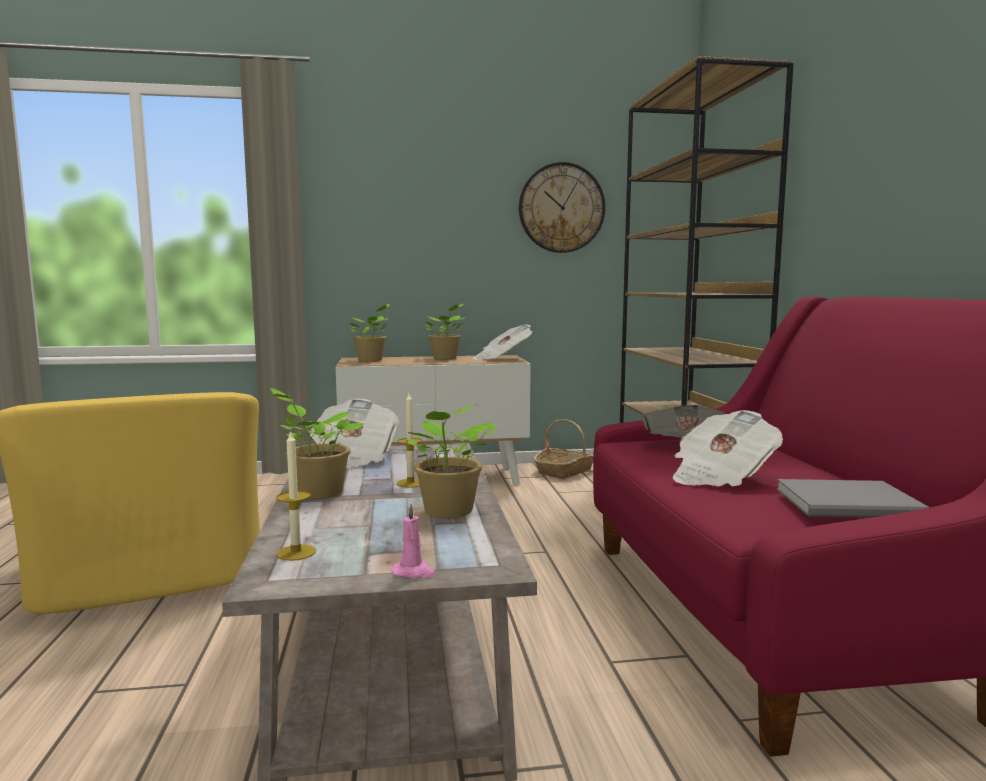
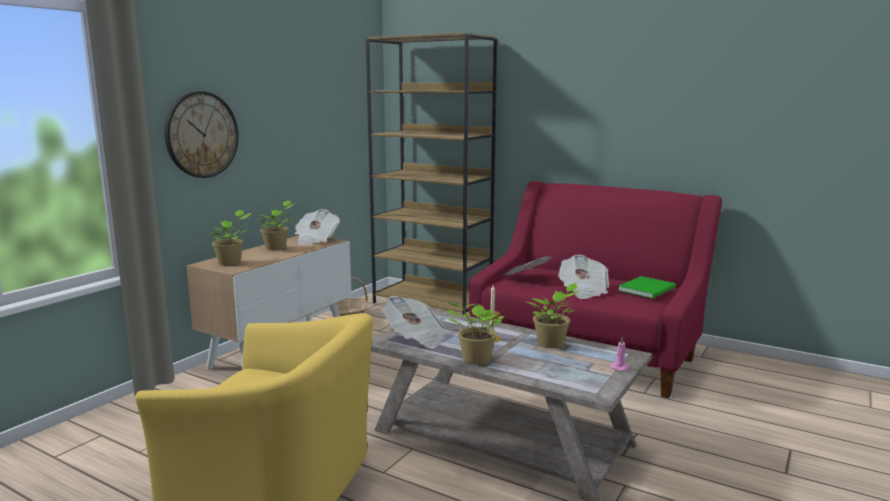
camera: 50 degrees left, 5 degrees up
(296, 552) = (567, 382): candle -> none
(561, 208) = (319, 112): wall clock -> wall clock (201, 135)
(852, 504) = (648, 289): grey book -> green book

